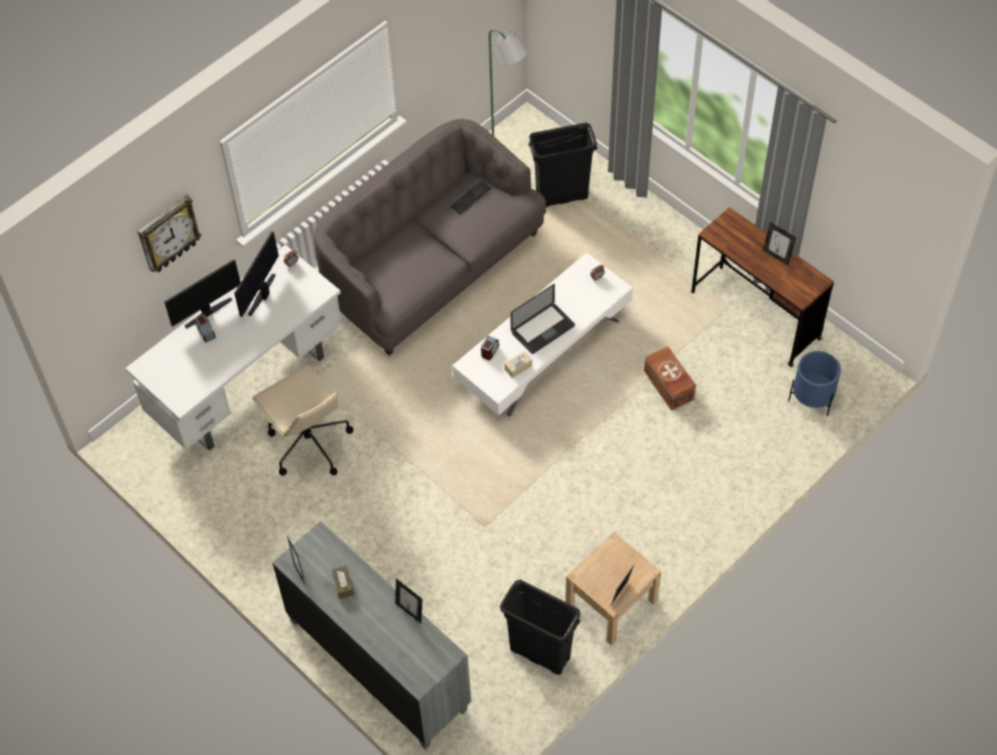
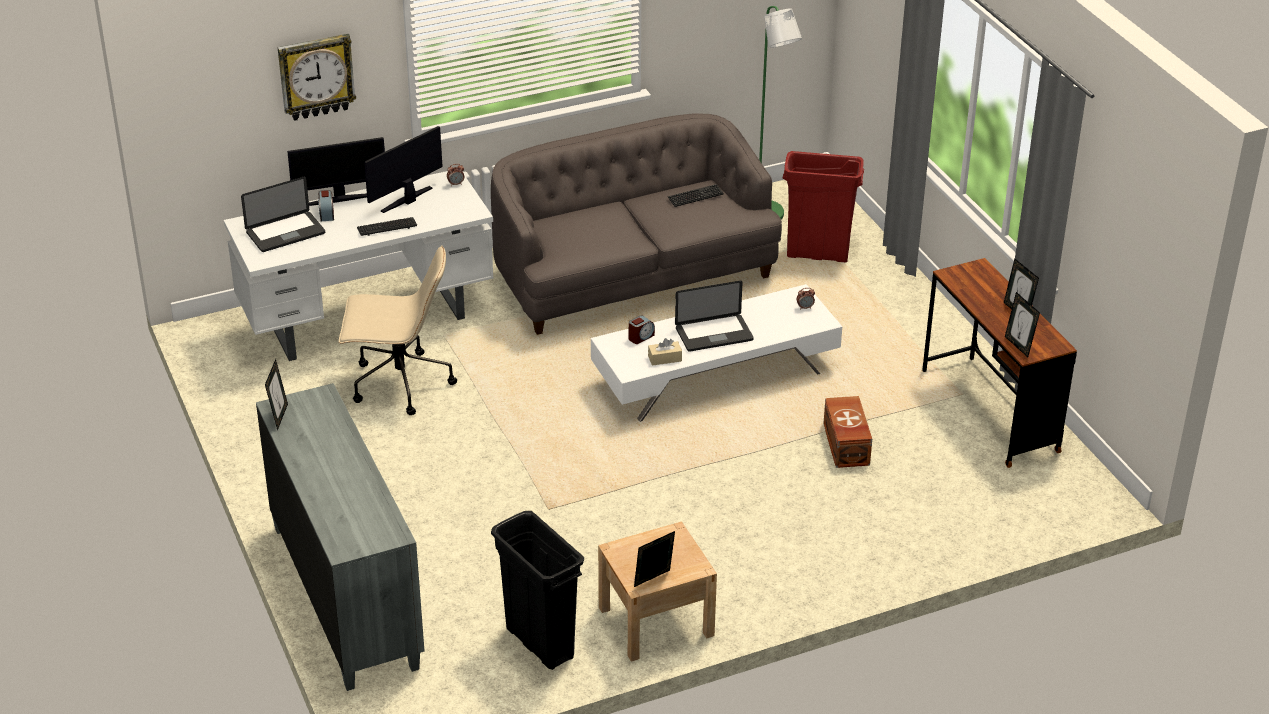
camera: 20 degrees right, 20 degrees down
(184, 365) = (285, 233): none -> laptop
(263, 331) = (387, 227): none -> keyboard
(308, 443) = (399, 384): beige office chair -> beige office chair turned 75 degrees counterclockwise
(343, 584) = (319, 442): brown tissue box -> none
(410, 611) = (377, 485): picture frame -> picture frame (1018, 346)
(561, 196) = (817, 254): black trash can -> red trash can
(812, 399) = (1018, 504): blue planter -> none

